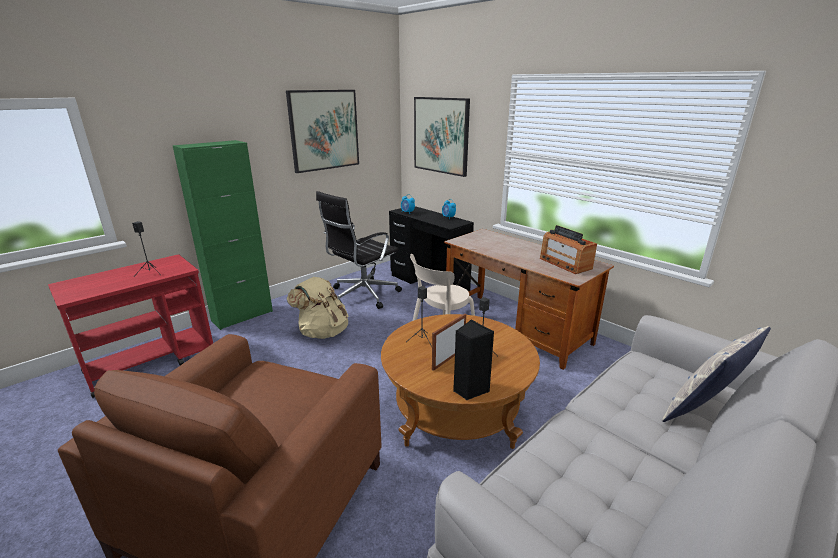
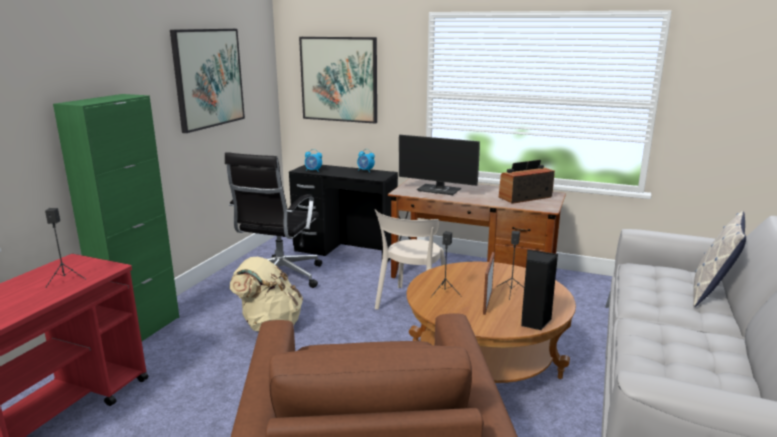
camera: 25 degrees left, 5 degrees down
(492, 244) = (440, 190): none -> monitor
(565, 263) = (525, 197): radio -> radio turned 120 degrees clockwise

